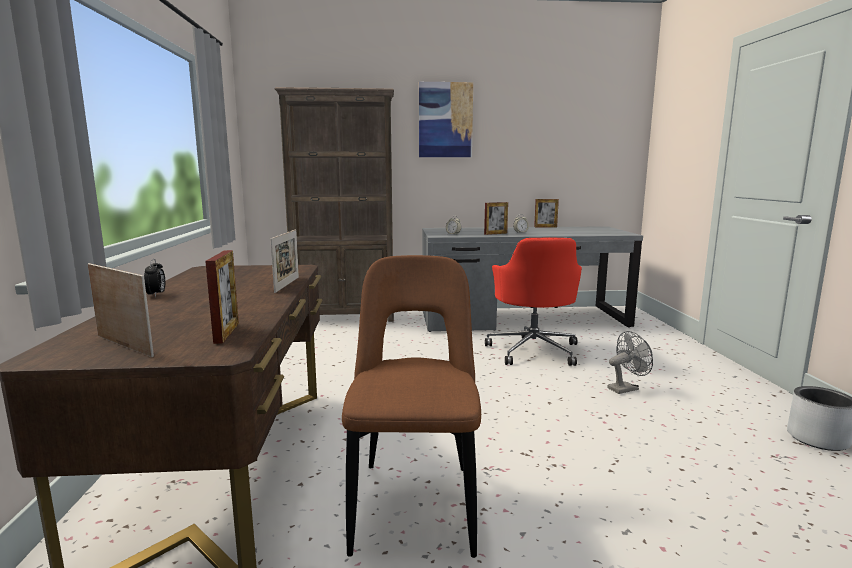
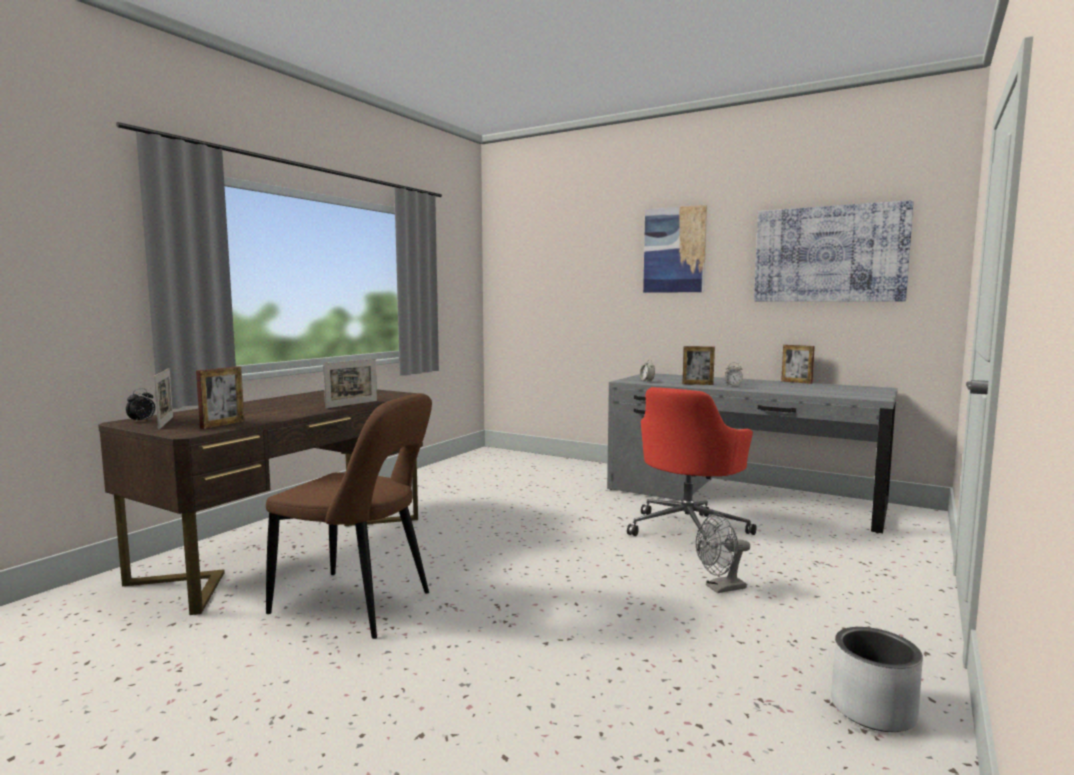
camera: 35 degrees right, 5 degrees down
(156, 295) = (265, 401): alarm clock -> alarm clock (142, 421)
(345, 317) = (555, 462): brown bookcase -> none
(415, 501) = (357, 605): brown chair -> brown chair turned 75 degrees clockwise
(565, 129) = (829, 254): none -> picture
(626, 388) = (721, 588): grey fan -> grey fan turned 150 degrees clockwise

